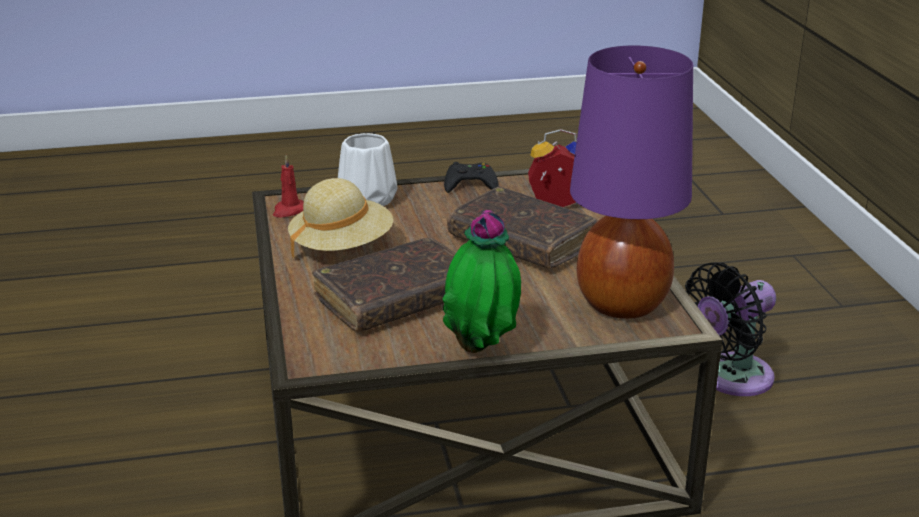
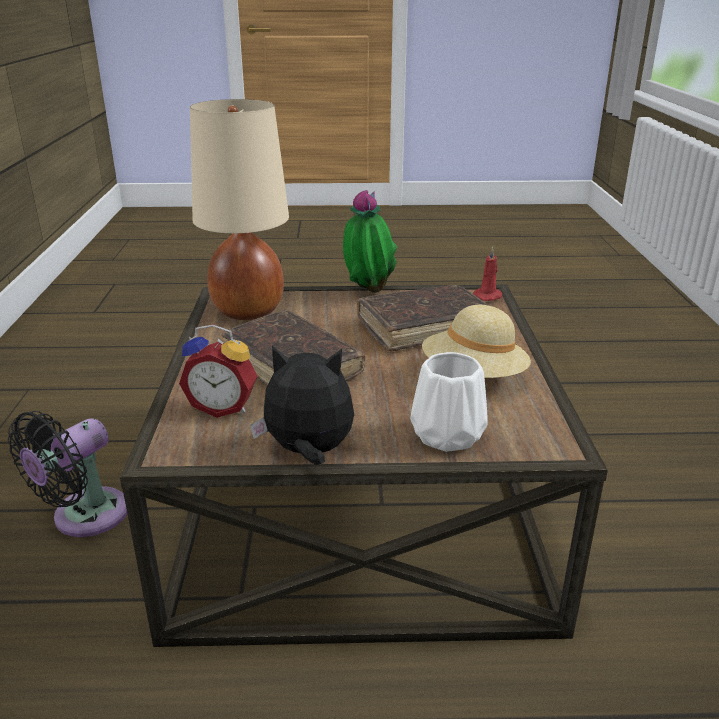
camera: 170 degrees left, 0 degrees up
(289, 211) = (543, 426): red candle -> red candle (488, 296)
(470, 184) = (308, 452): black game controller -> plush toy
(622, 303) = (247, 311): purple table lamp -> beige table lamp
(730, 378) = (84, 517): black fan -> black fan turned 150 degrees clockwise

